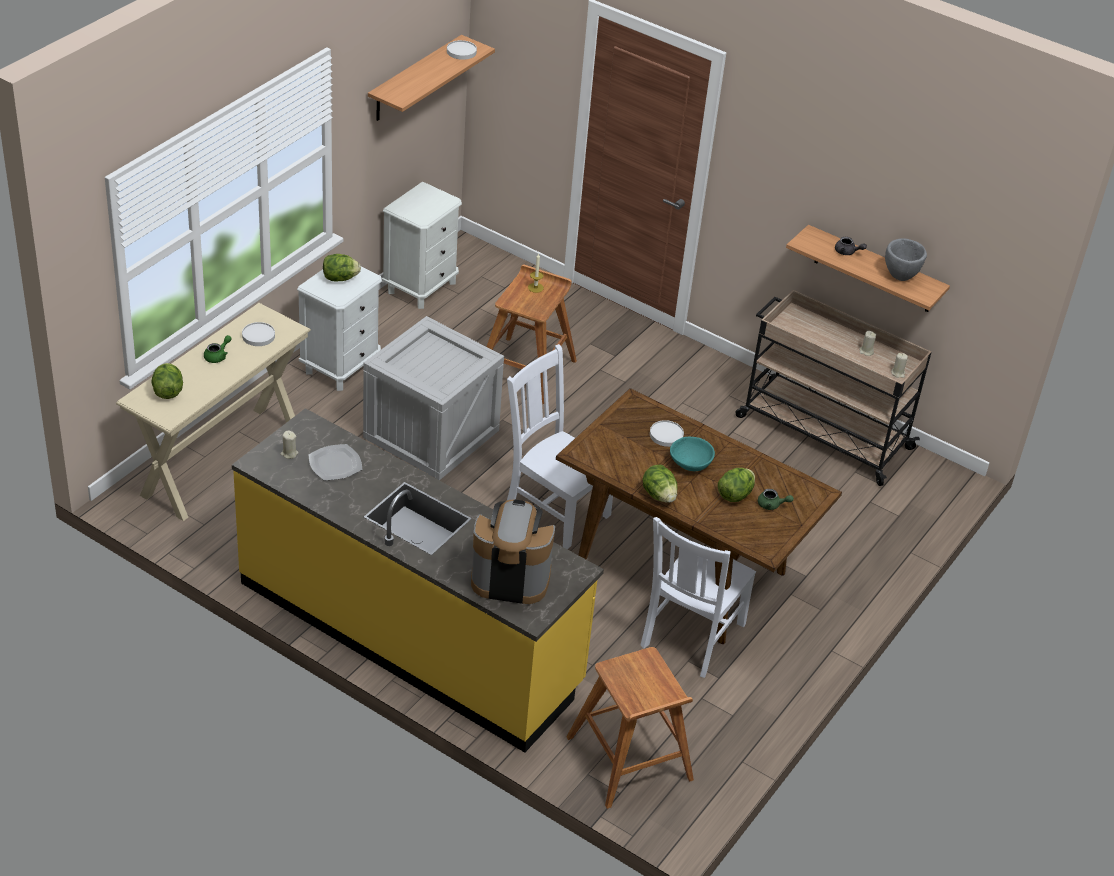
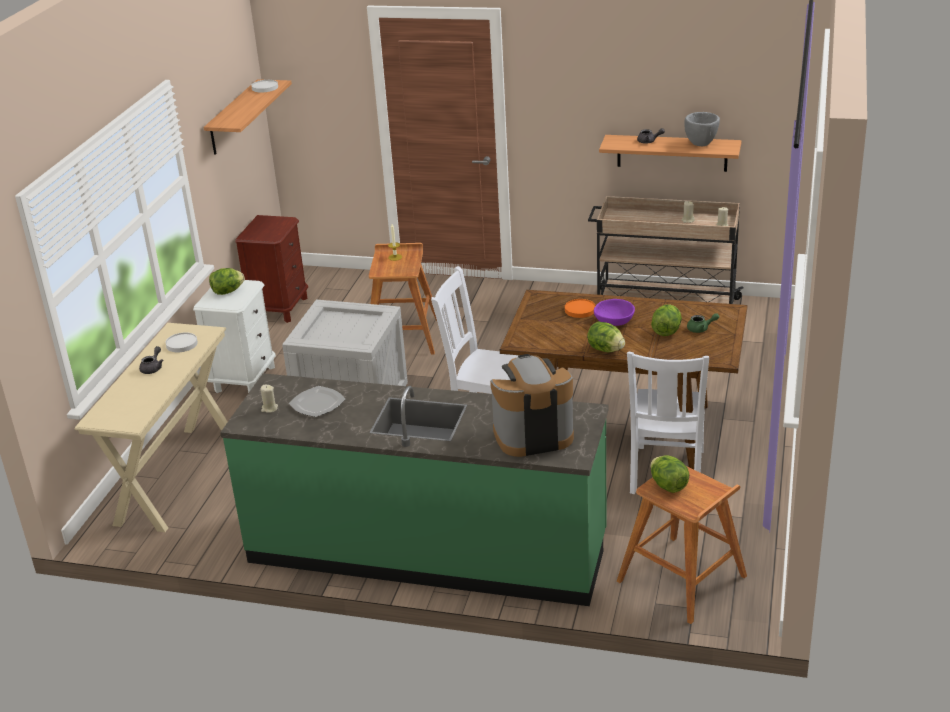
camera: 15 degrees left, 10 degrees down
(168, 391) = (120, 405): lettuce -> lettuce (668, 486)
(218, 356) = (153, 368): green teapot -> grey teapot
(410, 634) = (427, 550): yellow counter -> green counter
(421, 287) = (280, 308): white nightstand -> brown nightstand
(666, 435) = (580, 310): white plate -> orange plate
(689, 463) = (613, 322): turquoise bowl -> purple bowl

